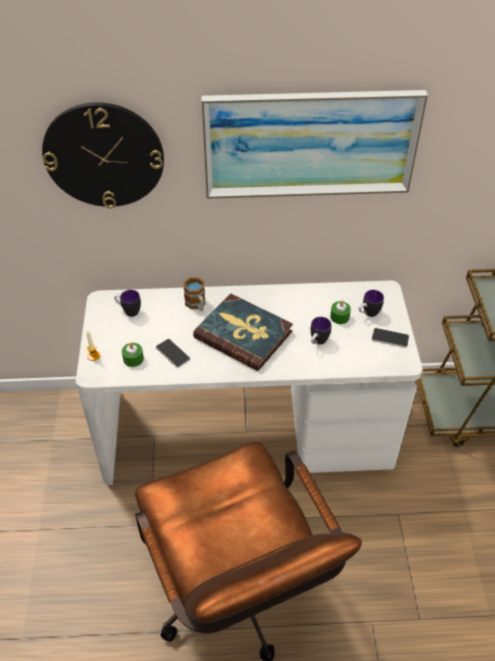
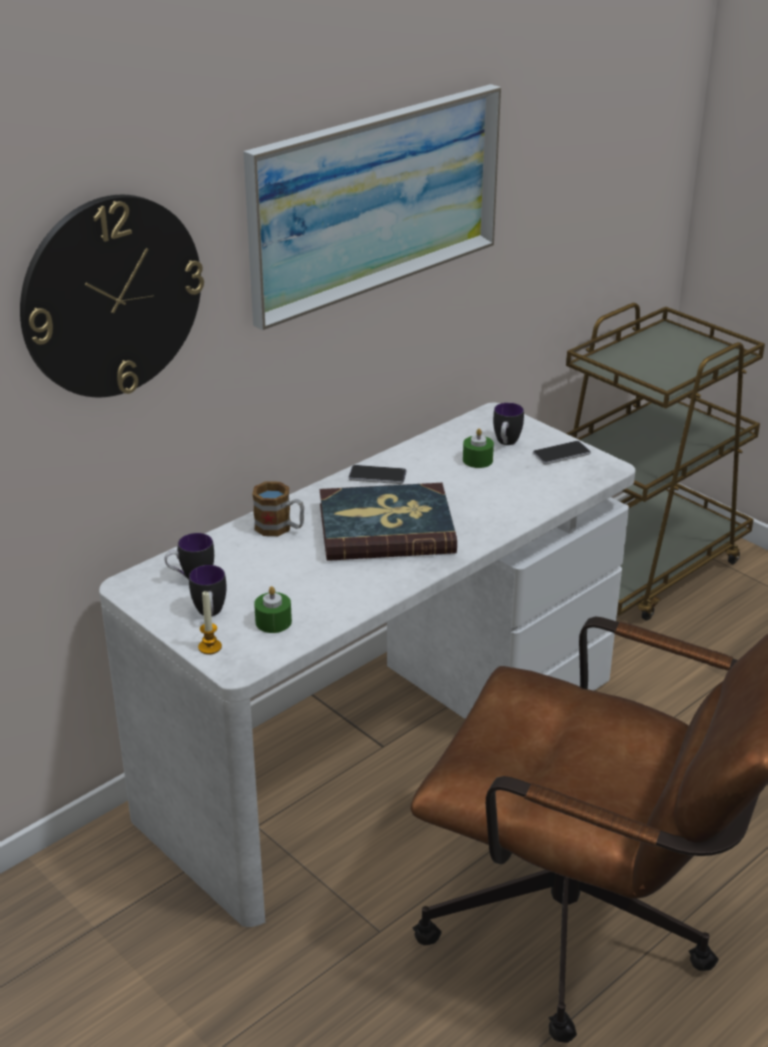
camera: 40 degrees left, 15 degrees down
(172, 353) = (320, 590): phone -> phone (377, 476)
(317, 342) = (487, 494): mug -> mug (210, 614)

